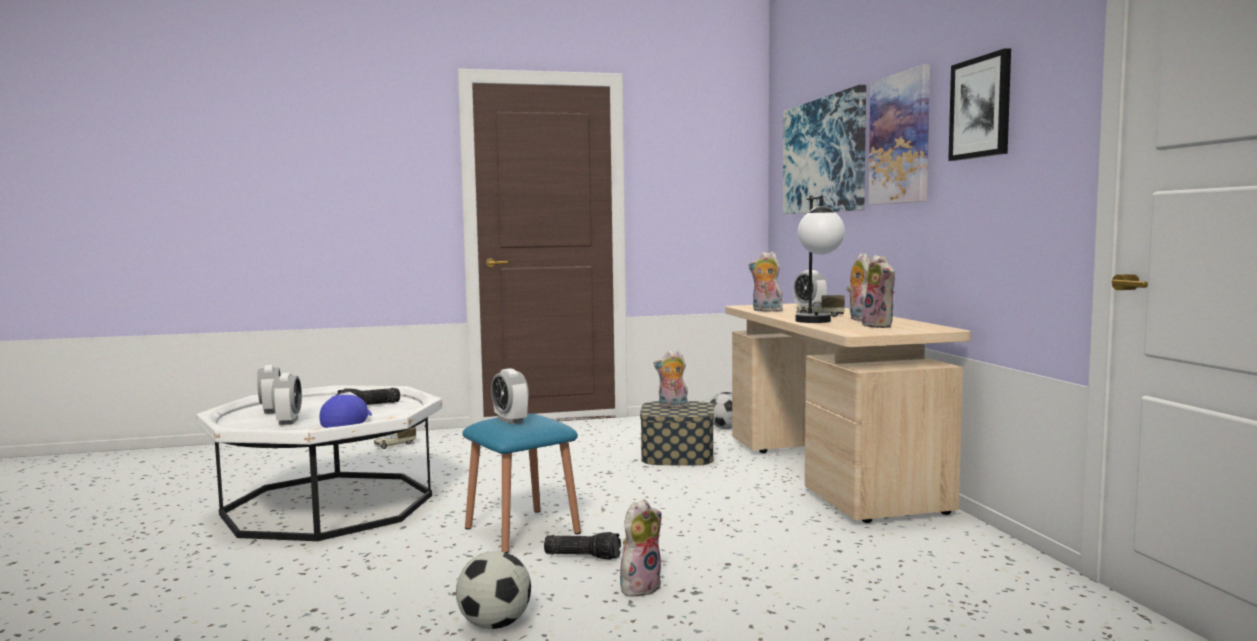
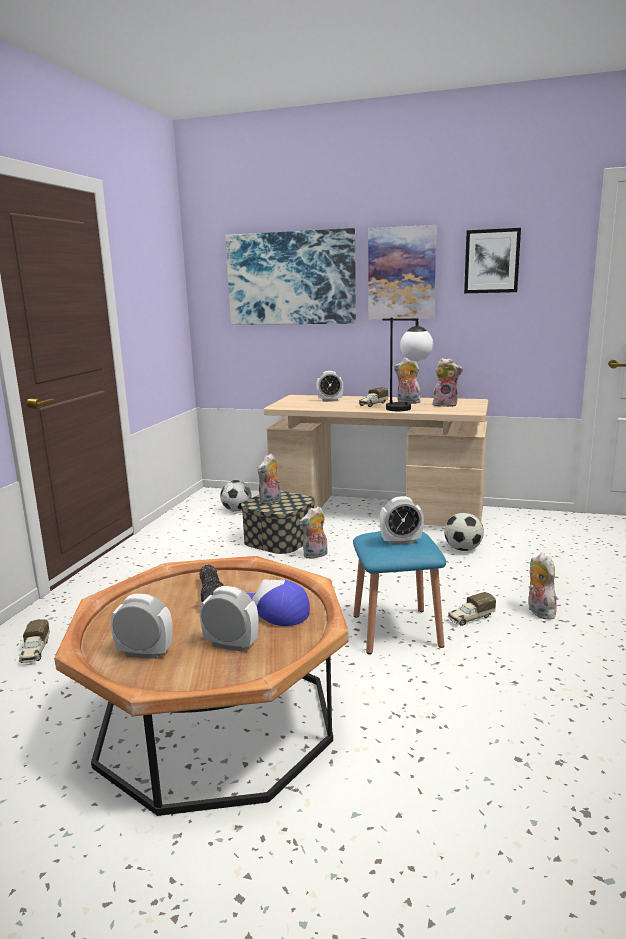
camera: 60 degrees left, 10 degrees up
(328, 505) = (216, 722): white coffee table -> brown coffee table
(495, 624) = (581, 674): football -> football (463, 549)
(583, 556) = (470, 618): flashlight -> toy truck
(765, 311) = (320, 407): plush toy -> plush toy (315, 555)

